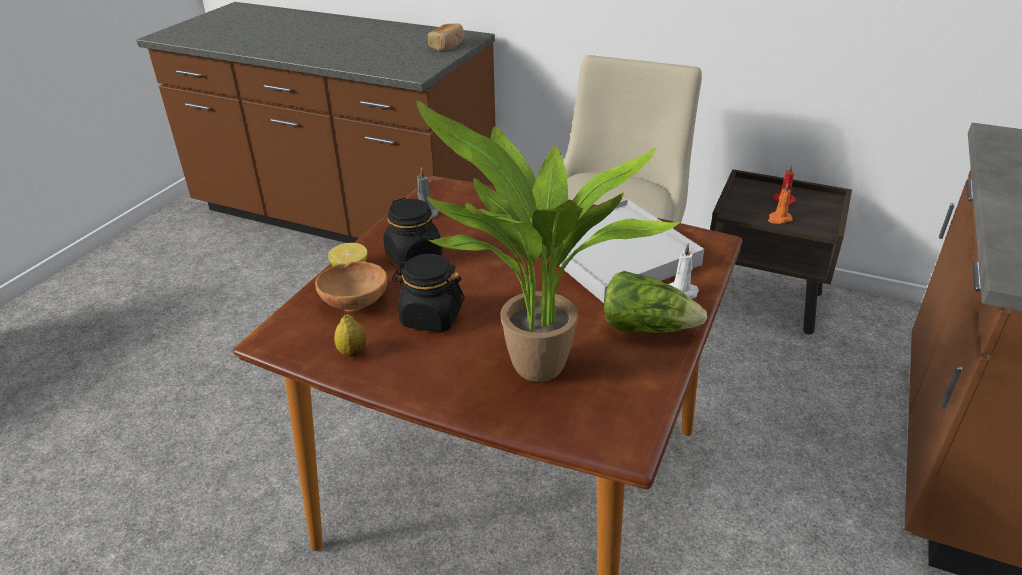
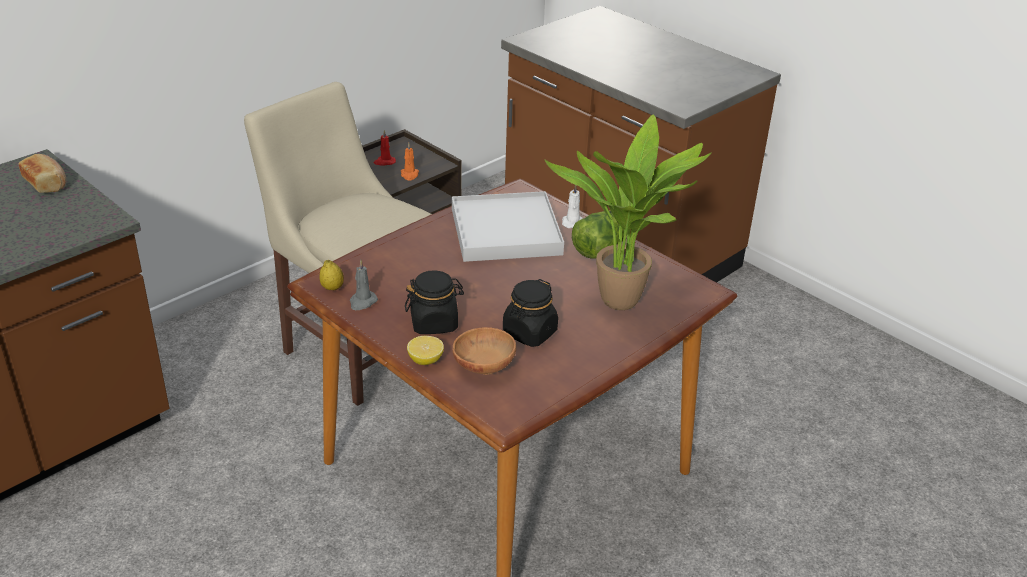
camera: 70 degrees left, 0 degrees up
(352, 352) = (551, 379): lemon -> lemon (332, 288)

